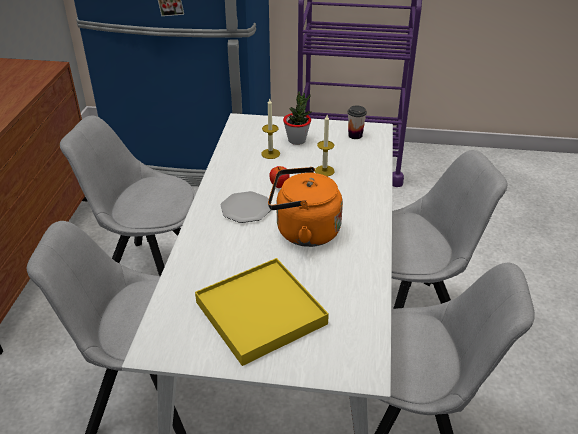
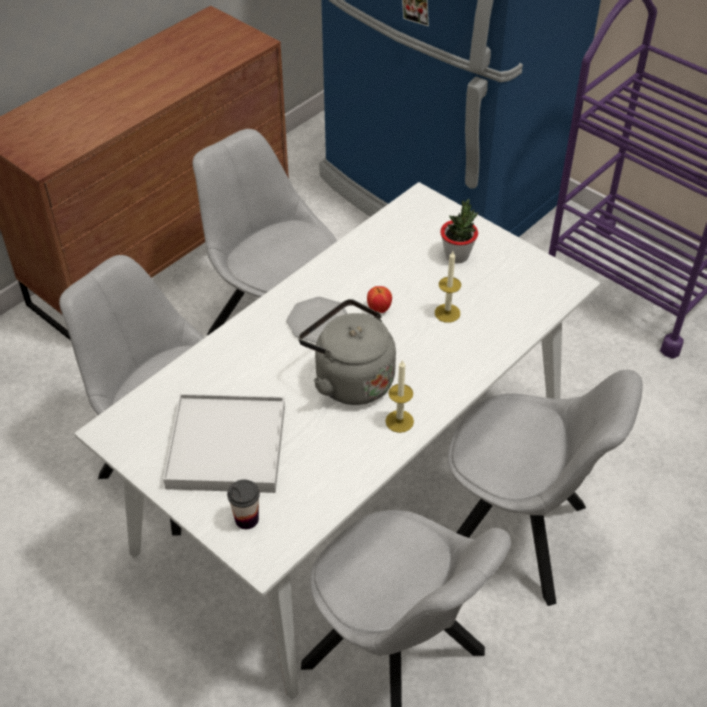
camera: 35 degrees right, 10 degrees up
(260, 313) = (226, 446): yellow tray -> white tray
(270, 153) = (409, 261): candle -> candle (399, 421)
(303, 232) = (350, 379): orange kettle -> grey kettle
(355, 135) = (533, 279): cup -> cup (247, 519)

